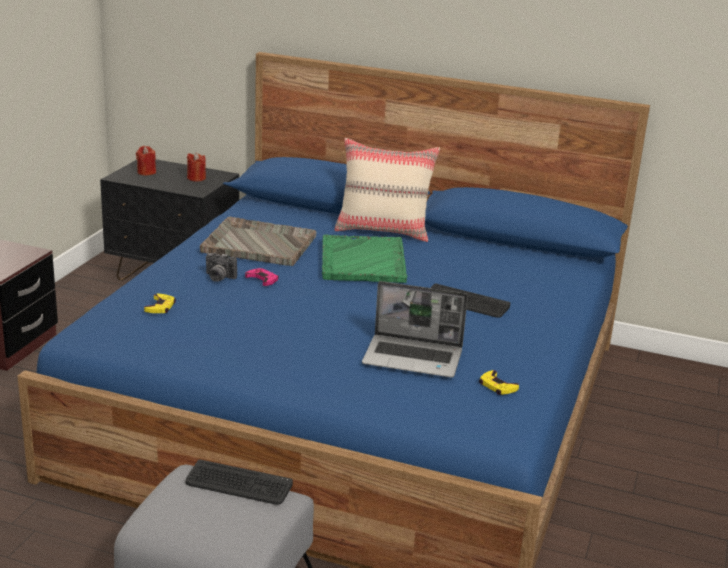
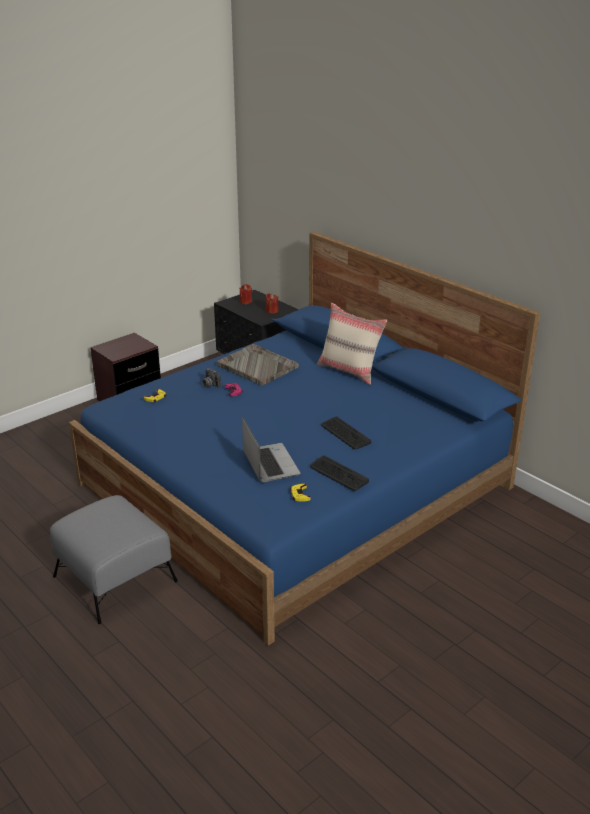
camera: 30 degrees right, 5 degrees up
(238, 484) = (129, 514): keyboard -> keyboard (338, 474)
(363, 261) = (308, 391): green tray -> none
(414, 358) = (269, 464): laptop -> laptop turned 150 degrees counterclockwise

